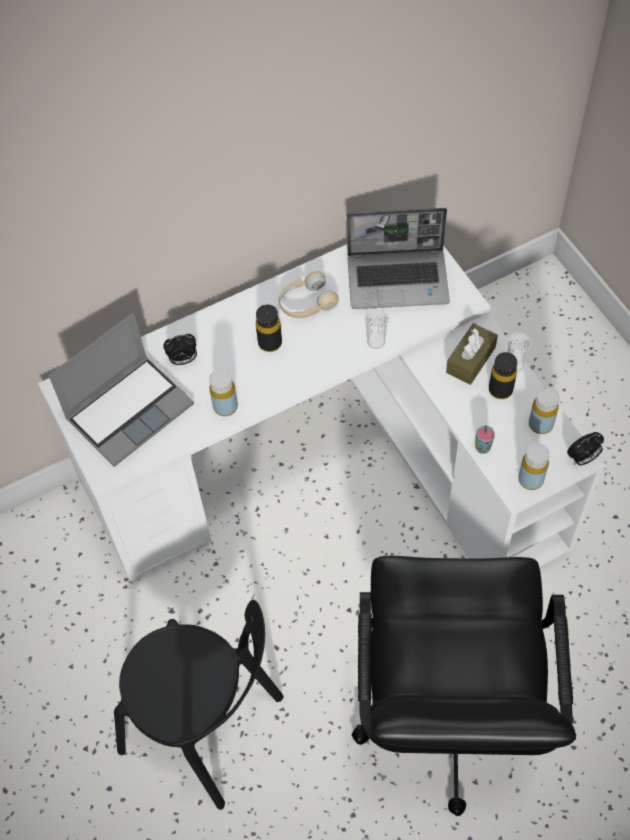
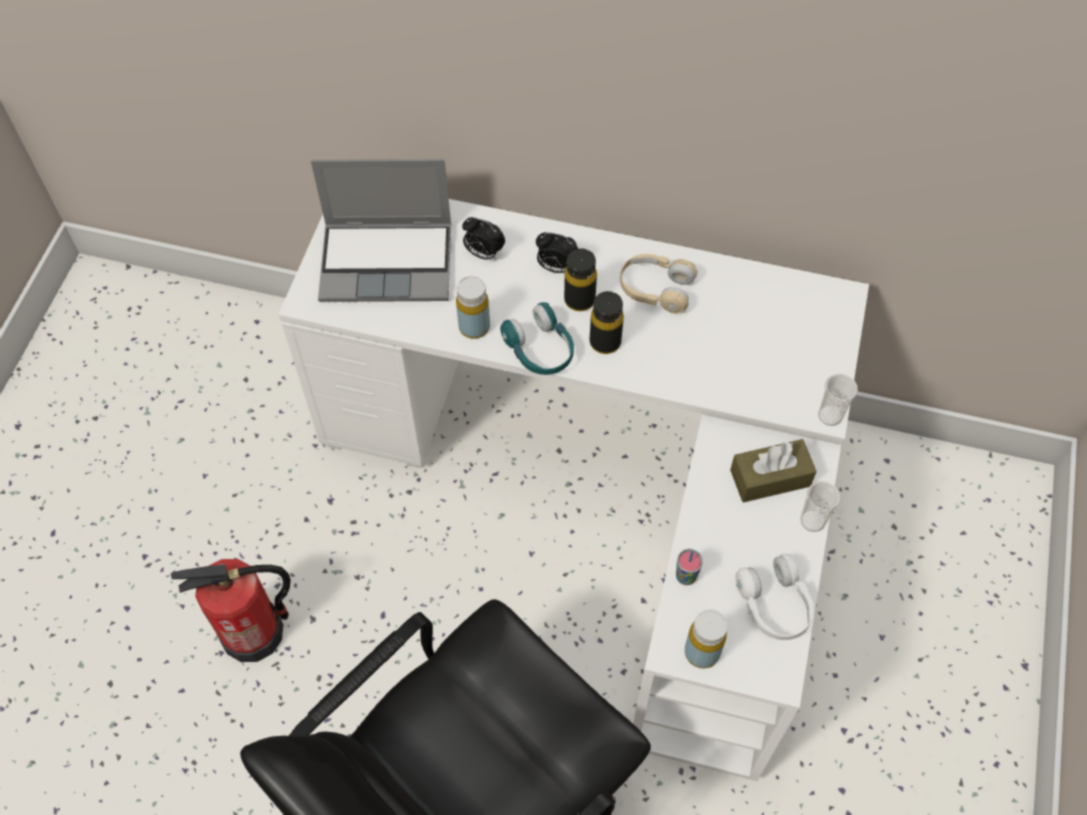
camera: 40 degrees right, 0 degrees up
(208, 728) = (254, 632): black chair -> fire extinguisher
(278, 389) = (540, 350): none -> turquoise headphones
(376, 341) = (684, 380): cup -> cup (830, 416)
(399, 279) = (775, 336): laptop -> none
(500, 390) = (769, 534): black bottle -> black bottle (605, 342)
(540, 424) = (774, 605): yellow bottle -> white headphones
(582, 459) = (781, 679): alarm clock -> alarm clock (555, 267)

